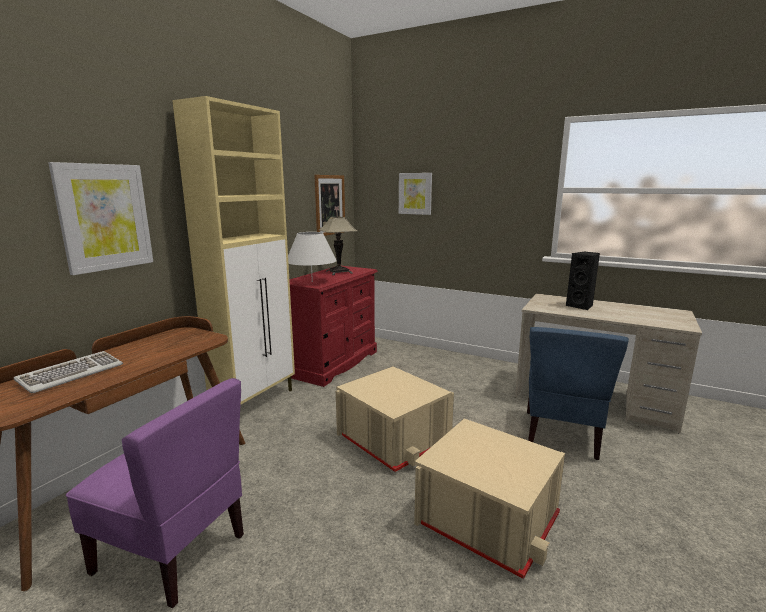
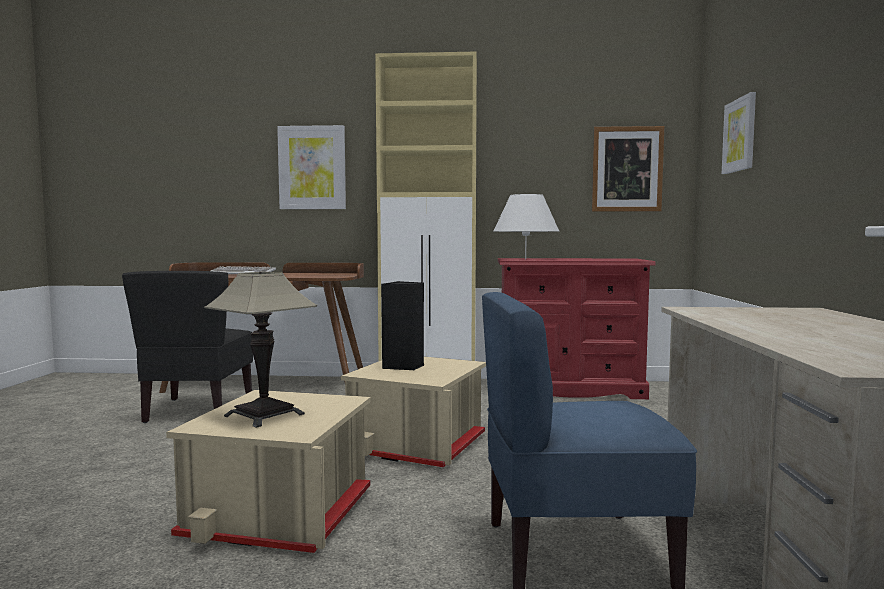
camera: 65 degrees right, 10 degrees down
(173, 552) = (198, 410): purple chair -> black chair
(339, 272) = (595, 259): table lamp -> table lamp (264, 415)
(581, 306) = (799, 321): black speaker -> black speaker (404, 366)

